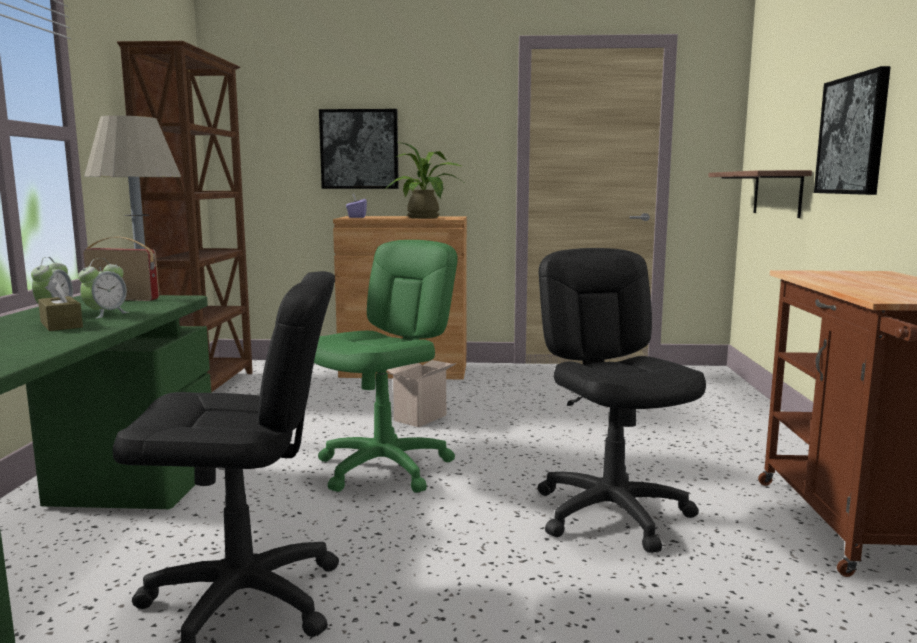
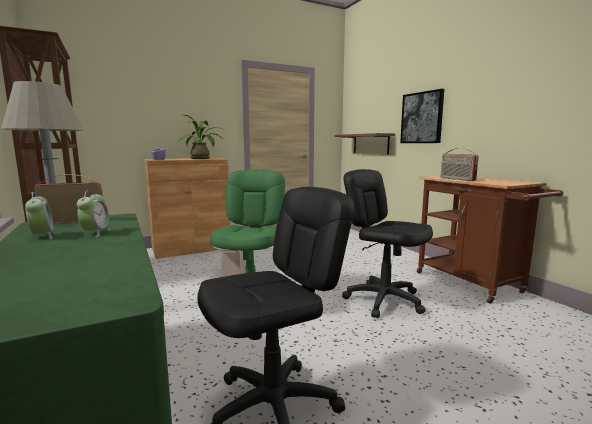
camera: 30 degrees left, 0 degrees up
(61, 325) = (80, 245): brown tissue box -> none
(359, 149) = (150, 118): picture -> none
(828, 281) = (457, 179): none -> radio

